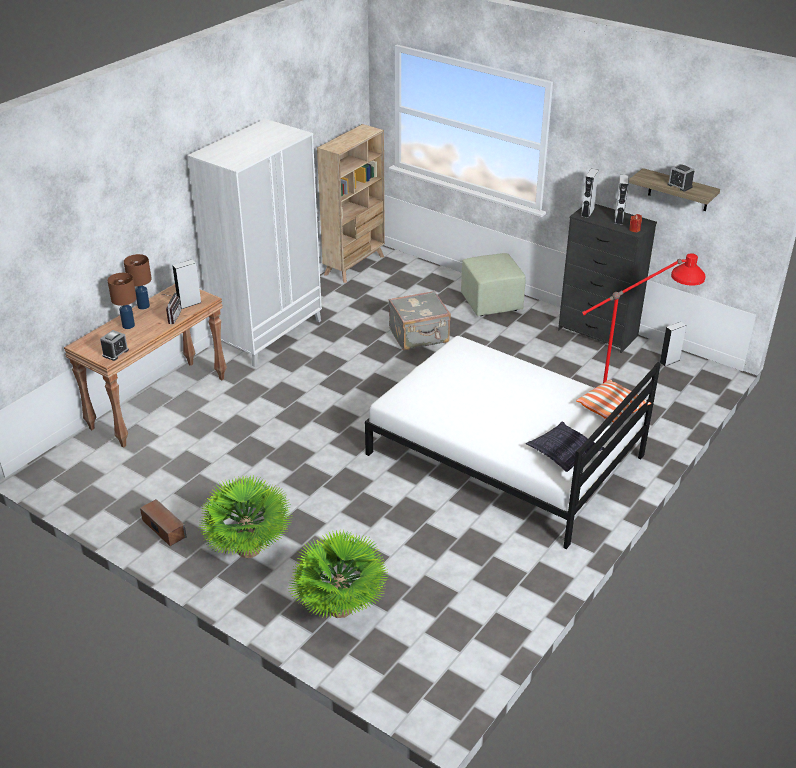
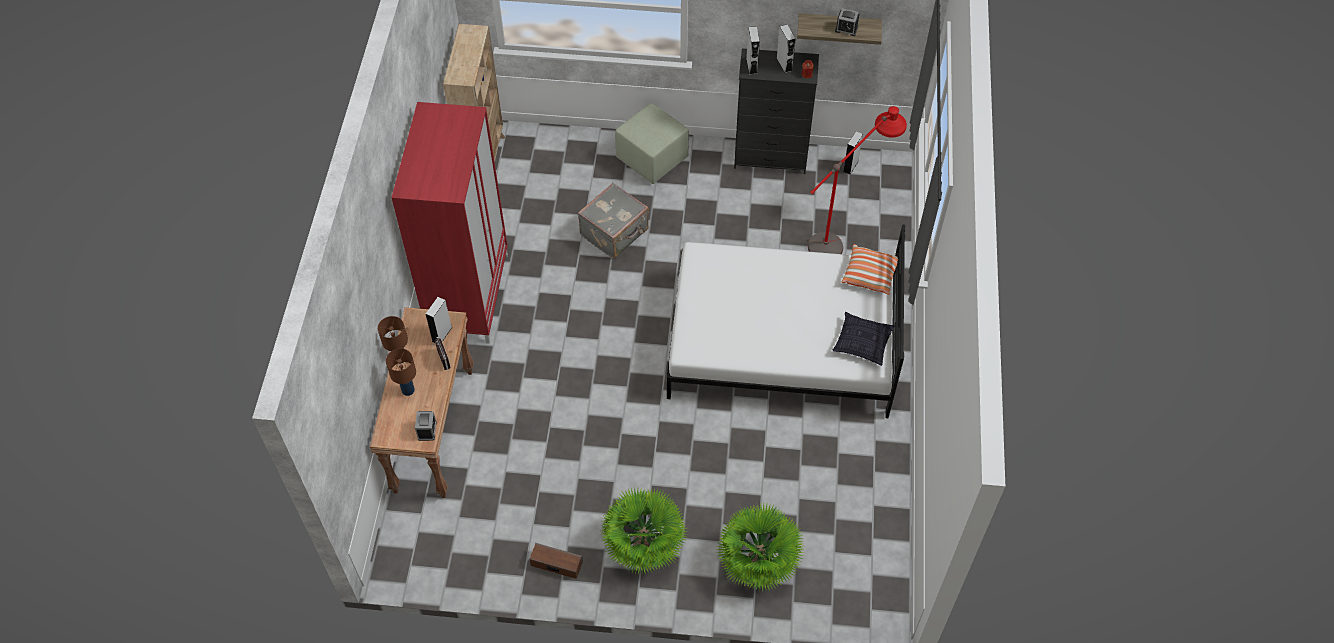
camera: 30 degrees left, 20 degrees up
(268, 333) = (468, 294): white wardrobe -> red wardrobe

